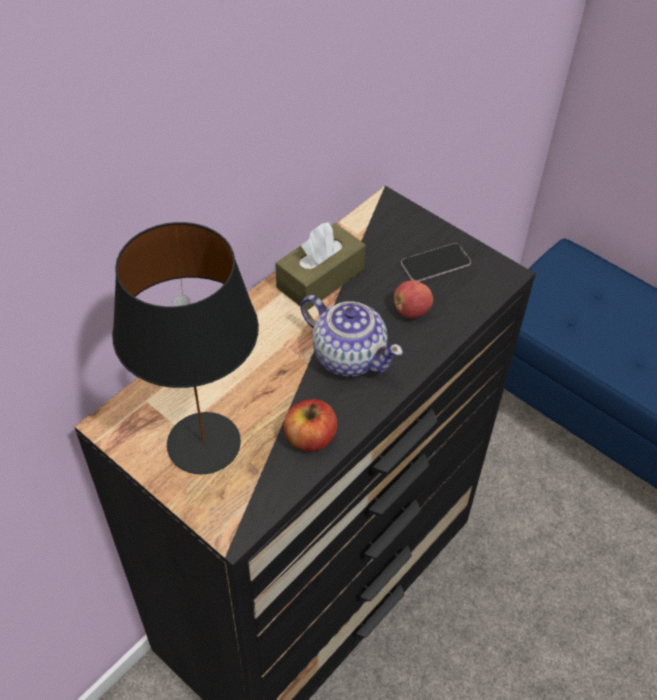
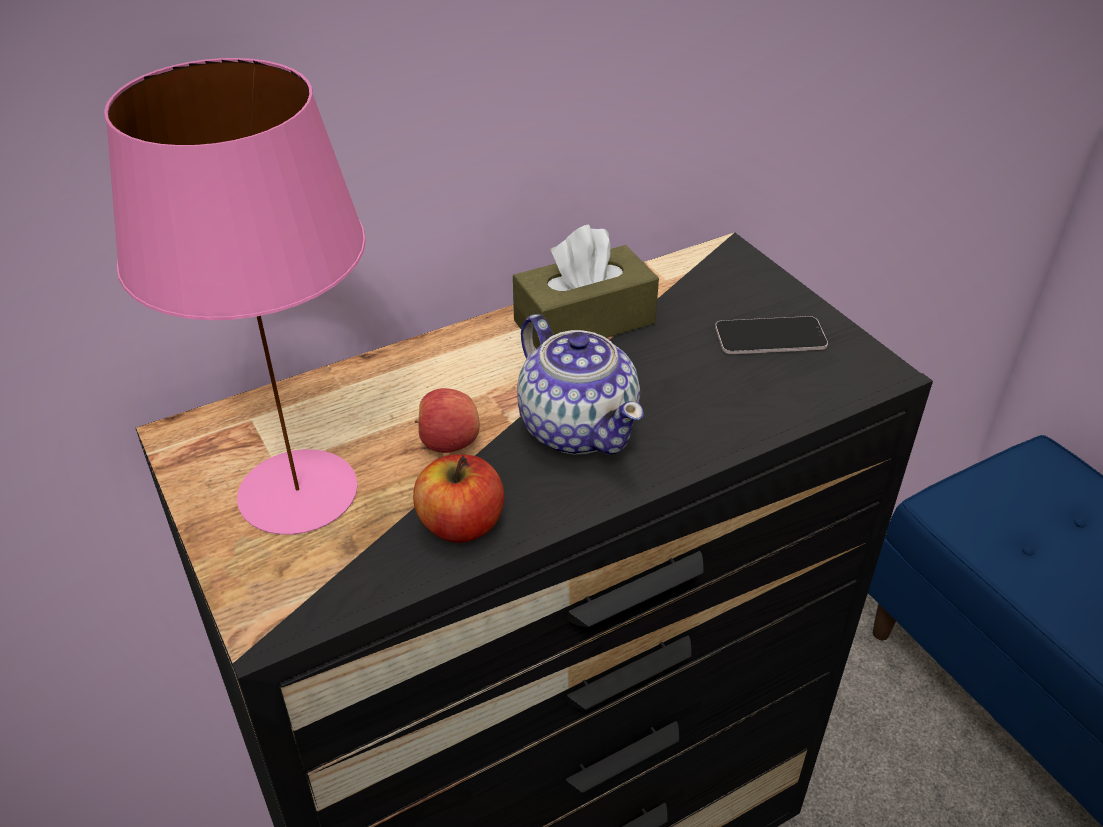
camera: 20 degrees right, 10 degrees down
(203, 444) = (297, 493): black table lamp -> pink table lamp
(411, 311) = (704, 389): apple -> apple (448, 443)

